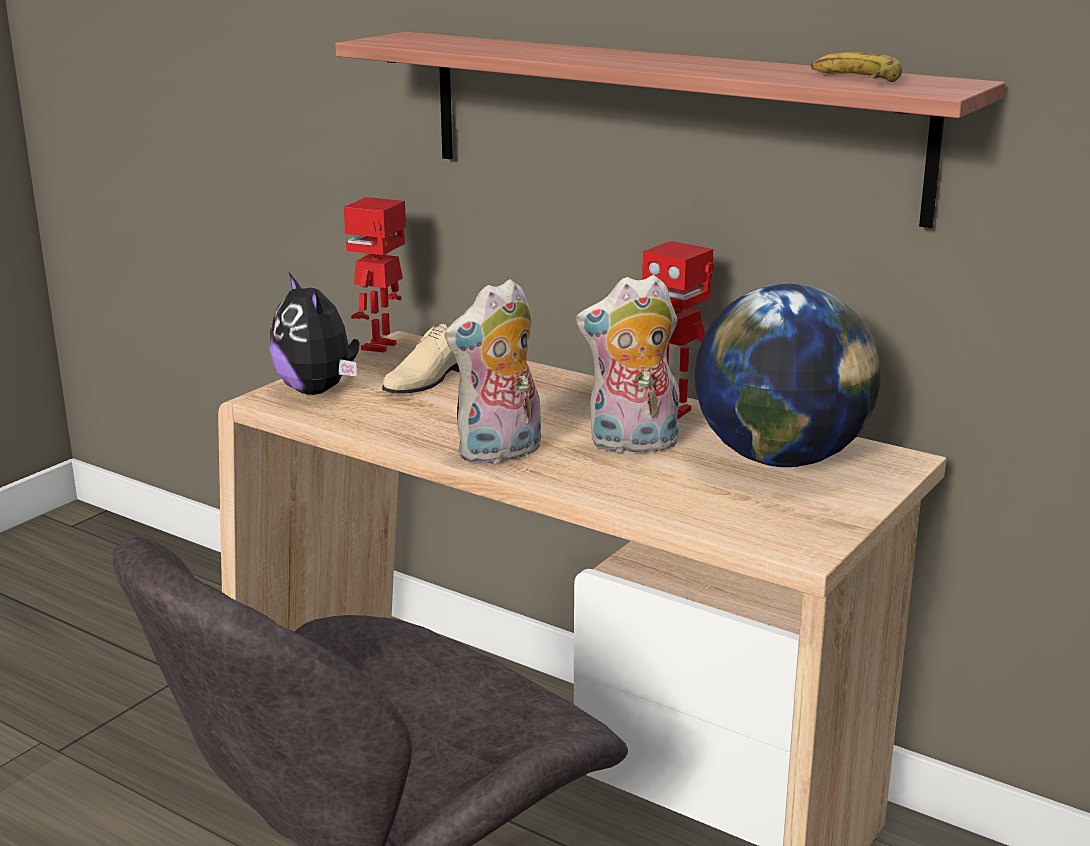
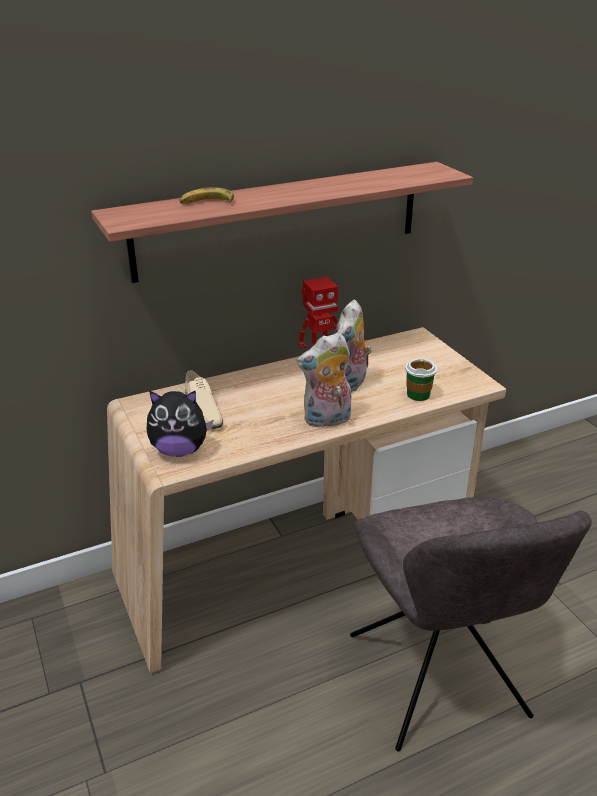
camera: 60 degrees left, 10 degrees up
(381, 347) = (134, 412): toy robot -> none
(500, 454) = (327, 420): plush toy -> plush toy turned 75 degrees clockwise
(678, 501) = (418, 394): none -> cup
(780, 459) = (396, 358): globe -> none
(854, 78) = (404, 176): banana -> banana (207, 203)

